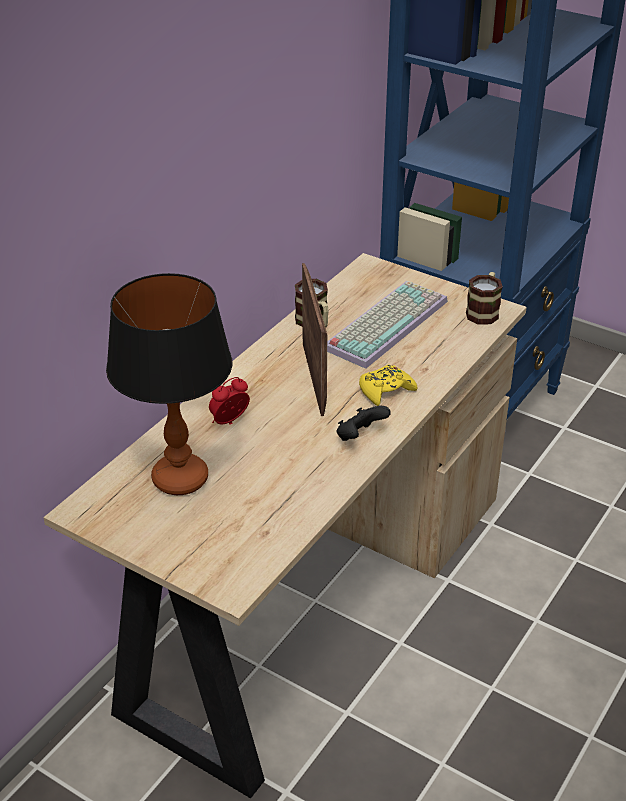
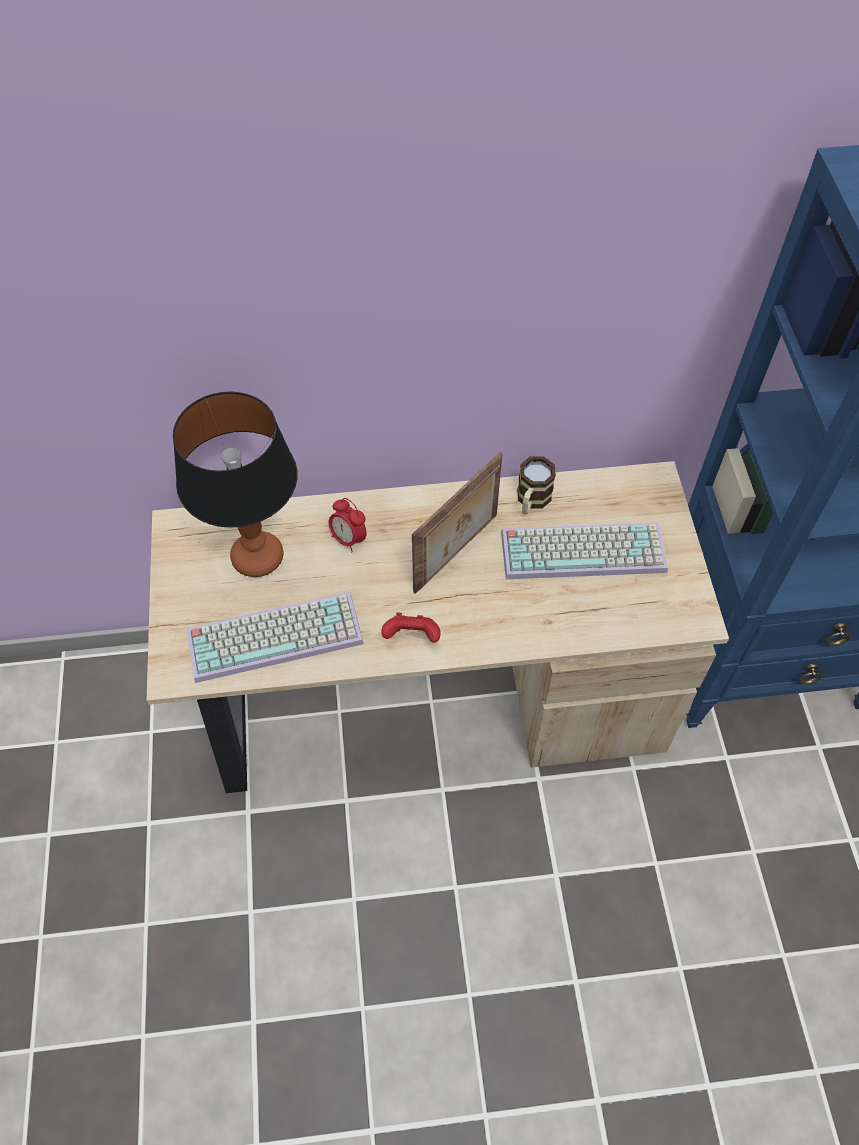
camera: 50 degrees right, 20 degrees up
(229, 422) = (348, 539): alarm clock -> alarm clock turned 150 degrees counterclockwise
(269, 506) = (276, 634): none -> keyboard
(360, 437) = (412, 636): black game controller -> red game controller
(385, 390) = (490, 613): yellow game controller -> none
(484, 311) = (683, 610): mug -> none

